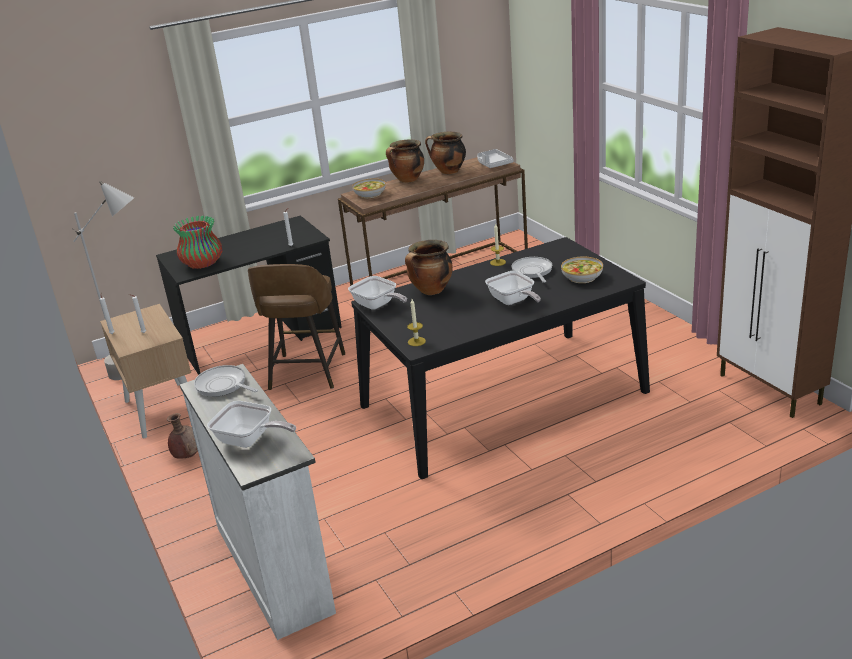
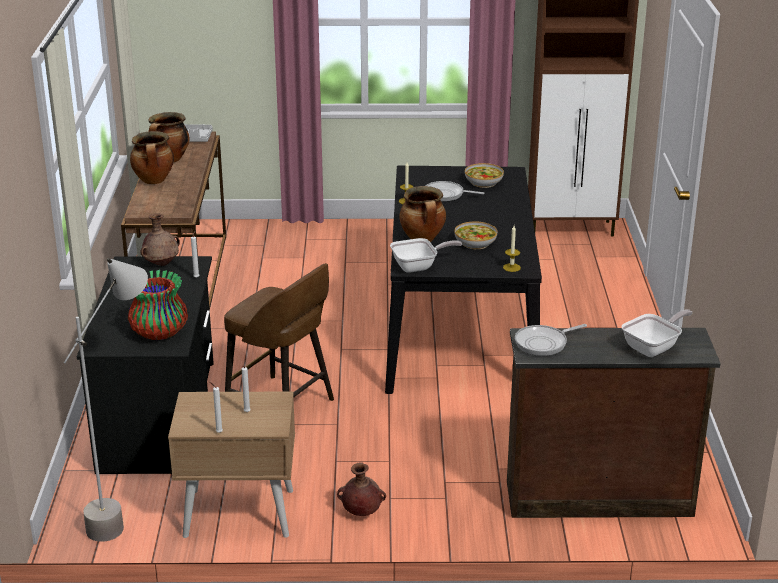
camera: 65 degrees left, 0 degrees up
(275, 566) = (597, 497): white dresser -> brown dresser
(302, 230) = (162, 264): none -> brown vase
(369, 194) = (157, 205): bowl -> bowl (475, 243)
(513, 301) = (491, 216): frying pan -> none

